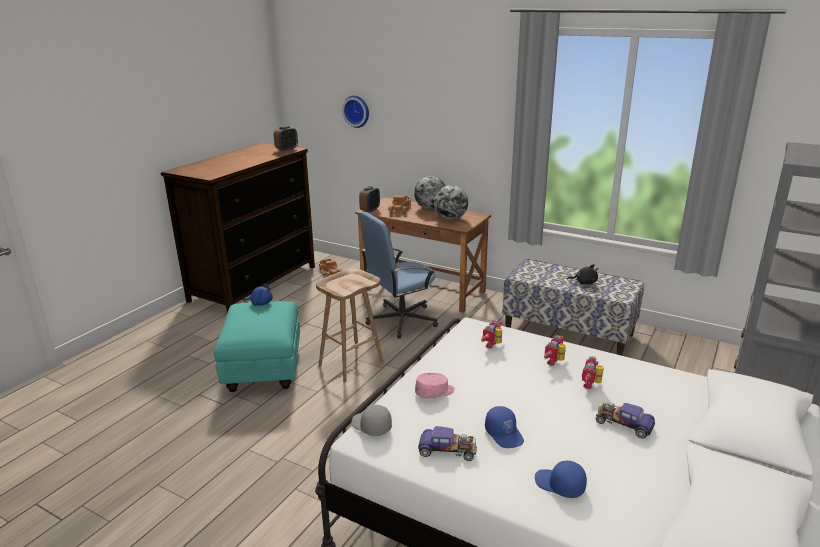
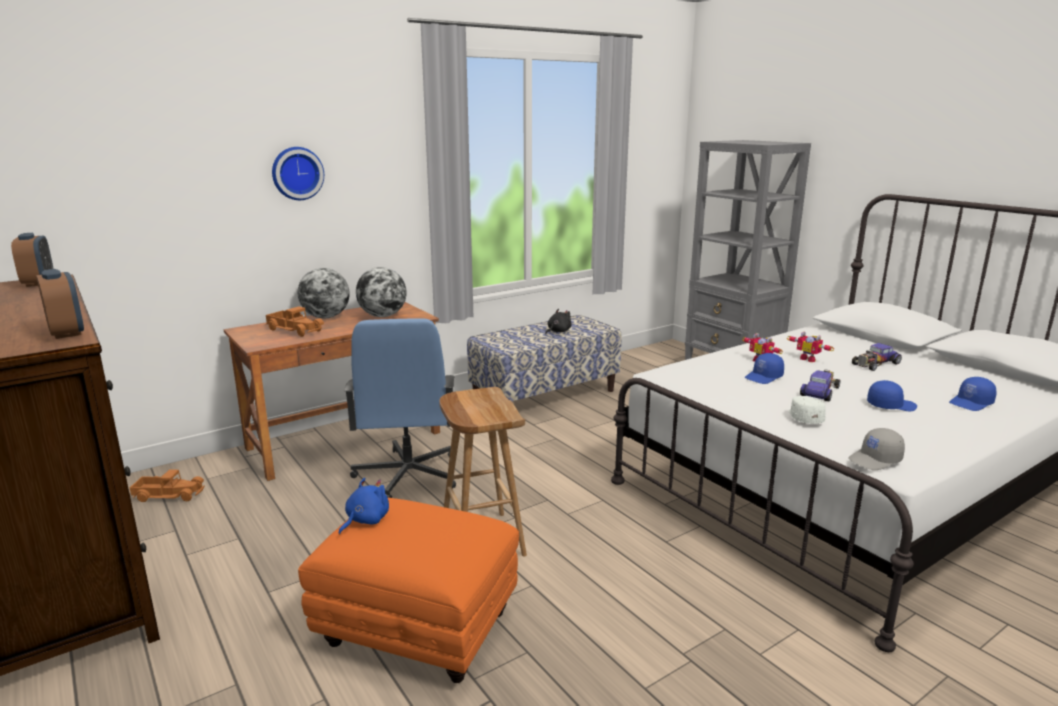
camera: 65 degrees left, 5 degrees down
(264, 369) = (416, 628): turquoise ottoman -> orange ottoman
(357, 111) = (136, 191): wall clock -> wall clock (297, 173)
(370, 210) = (261, 344): alarm clock -> alarm clock (67, 332)
(435, 392) = (804, 418): pink cap -> white cap
(447, 450) = (919, 433): toy car -> toy car (820, 391)
(493, 345) = (713, 375): toy robot -> none
(512, 367) = (764, 377): none -> blue cap

